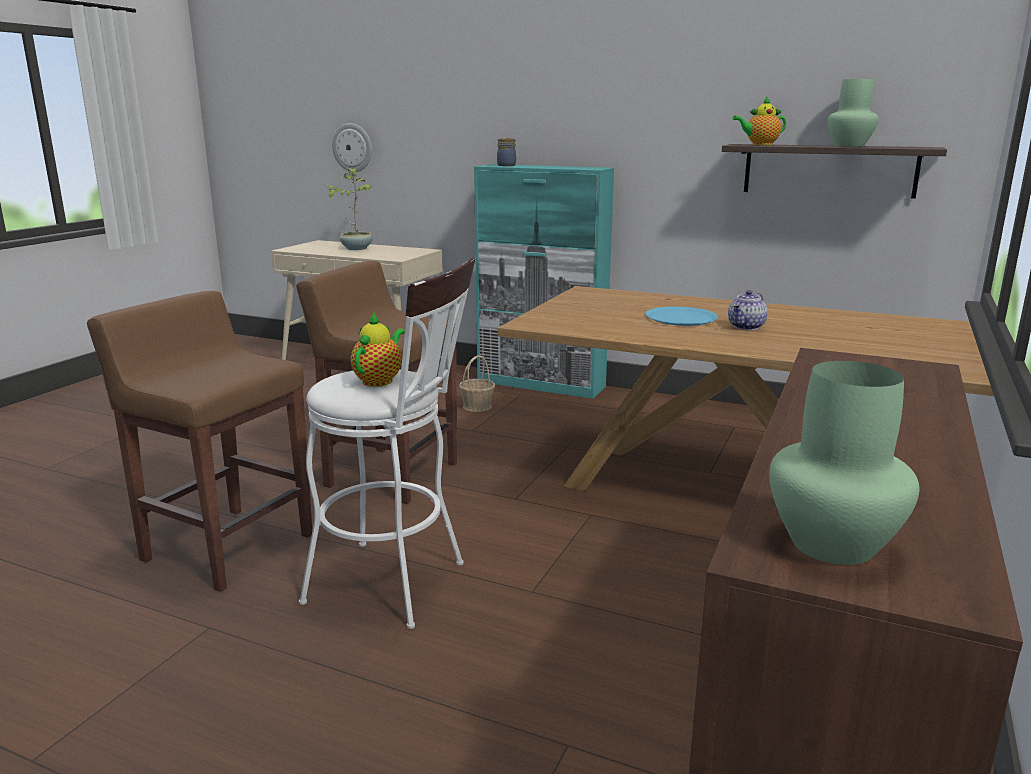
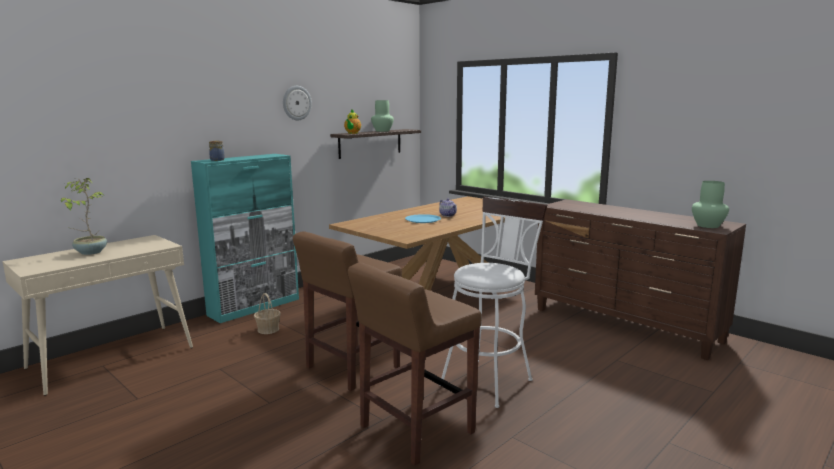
camera: 70 degrees left, 5 degrees down
(353, 147) = (38, 162): wall clock -> wall clock (296, 103)
(379, 380) = (490, 267): teapot -> none

